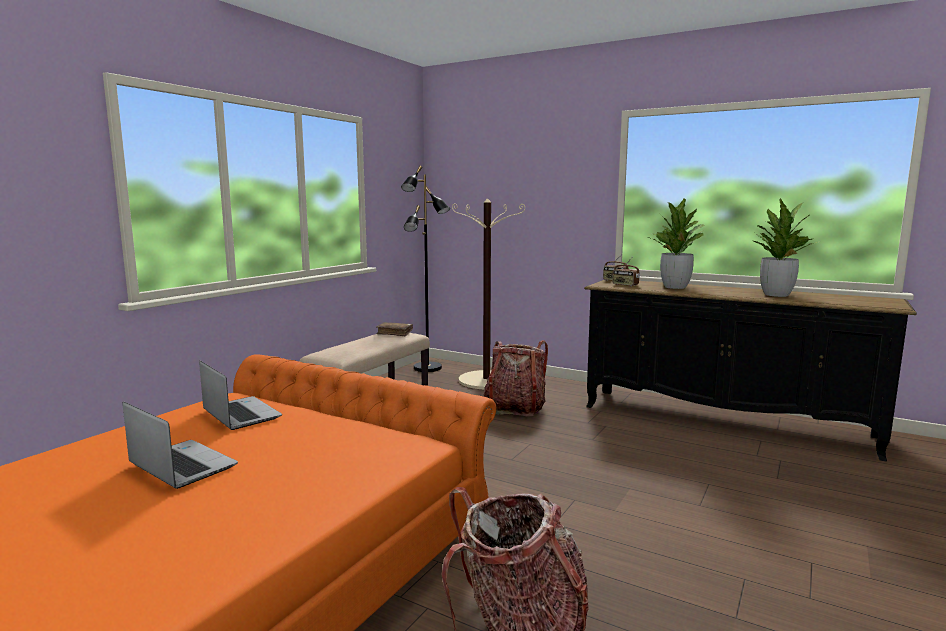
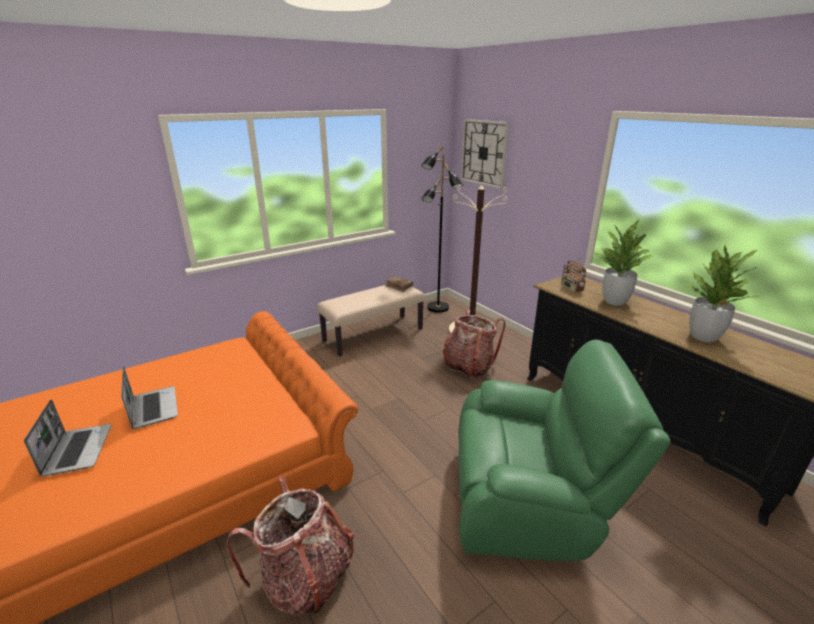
camera: 25 degrees right, 15 degrees up
(240, 414) = (223, 364): laptop -> laptop (78, 450)
(469, 173) = (484, 153): none -> wall clock
(690, 495) = (528, 501): none -> green armchair

